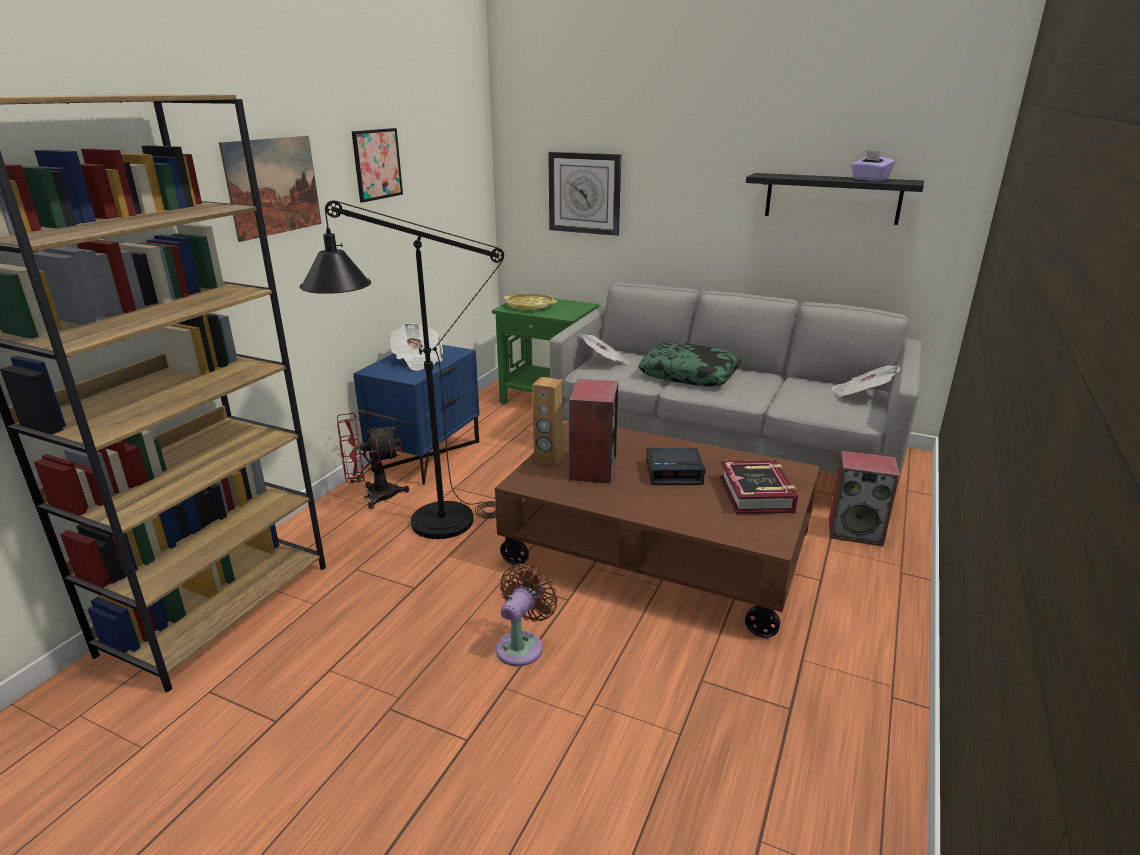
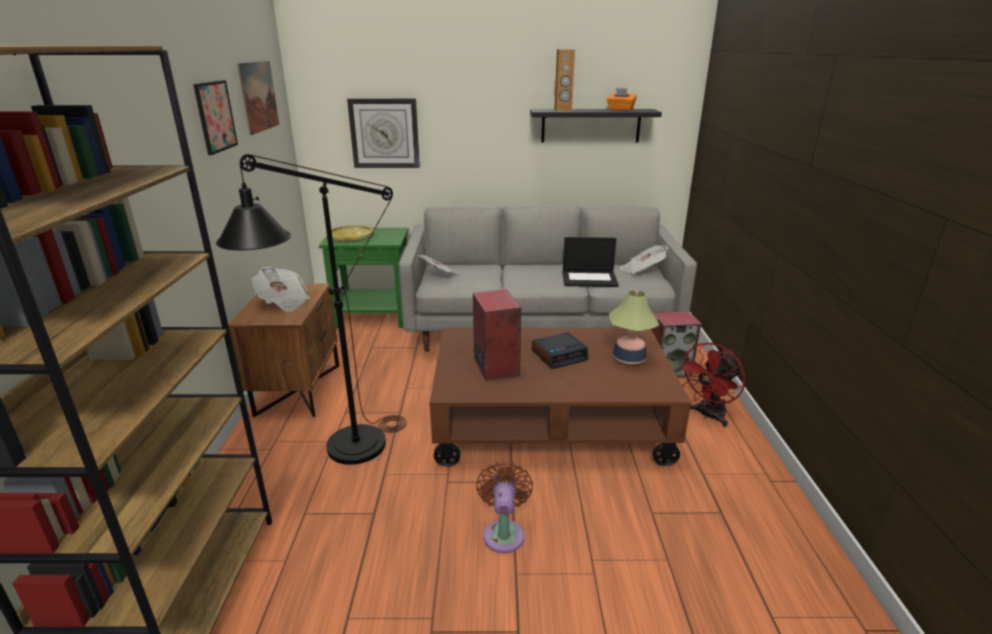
camera: 25 degrees left, 0 degrees up
(273, 186) = (141, 144): picture -> picture (258, 96)
(373, 496) = (271, 440): red fan -> red fan (707, 415)
(426, 455) = (297, 389): blue nightstand -> brown nightstand
(548, 459) = (454, 366): brown speaker -> brown speaker (563, 110)
(689, 374) = (514, 275): pillow -> none
(756, 494) = (629, 358): book -> table lamp
(779, 394) = (590, 279): none -> laptop
(869, 179) = (620, 110): purple tissue box -> orange tissue box

